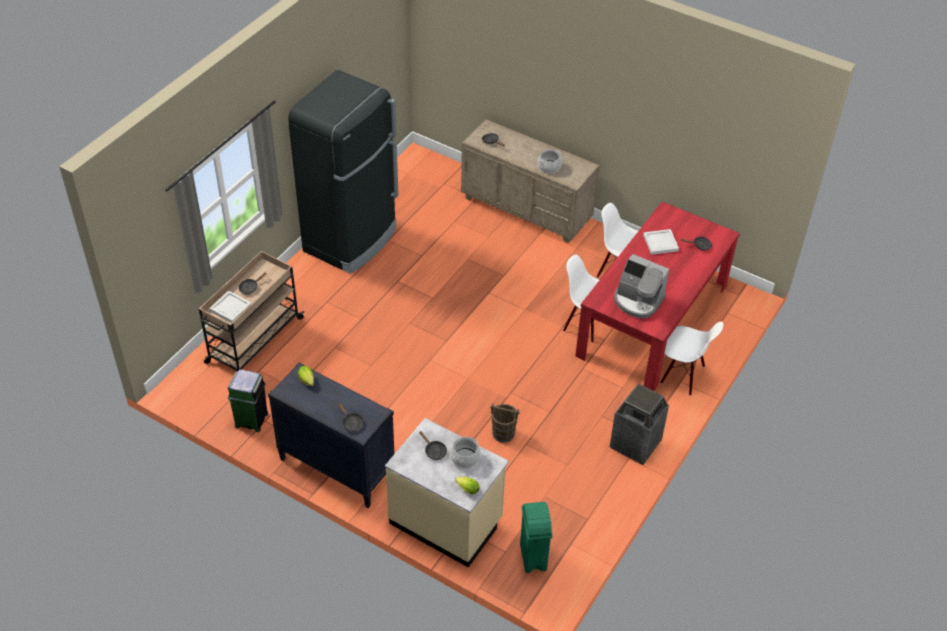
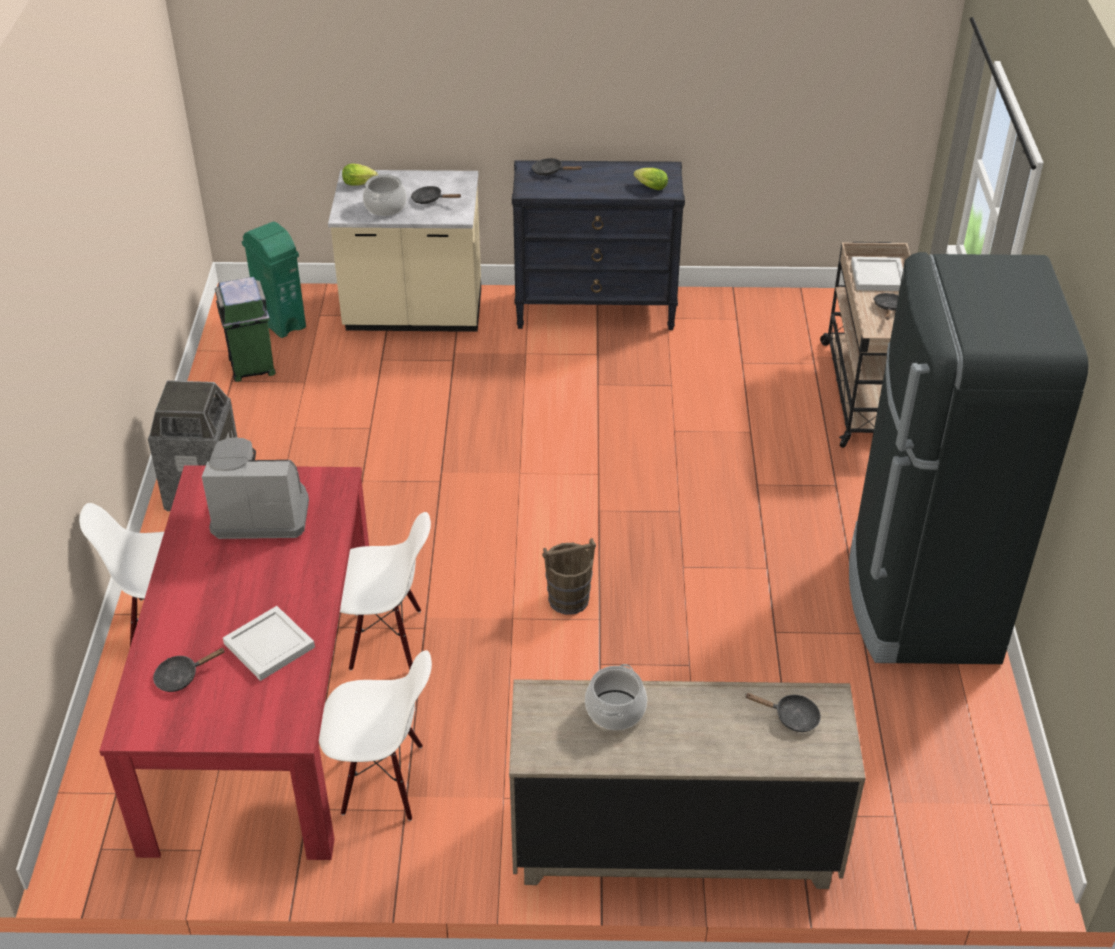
camera: 150 degrees right, 5 degrees down
(251, 419) = (754, 313): green trash can -> green trash can (252, 367)
(503, 433) = (411, 427): brown bucket -> brown bucket (568, 599)

